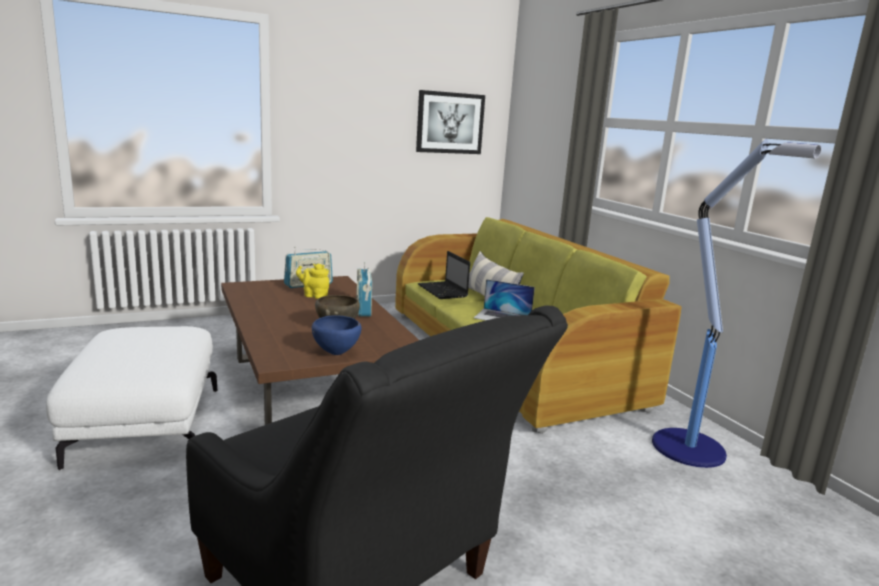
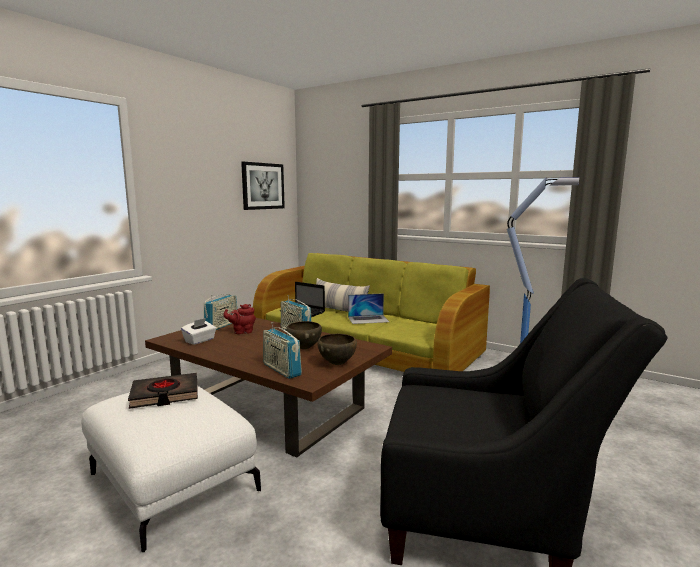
camera: 30 degrees left, 5 degrees down
(151, 336) = (165, 395): none -> black book
(262, 294) = (200, 340): none -> white tissue box
(274, 343) = (281, 370): none -> radio
(314, 295) = (242, 332): yellow teapot -> red teapot
(336, 353) = (337, 364): blue bowl -> brown bowl

